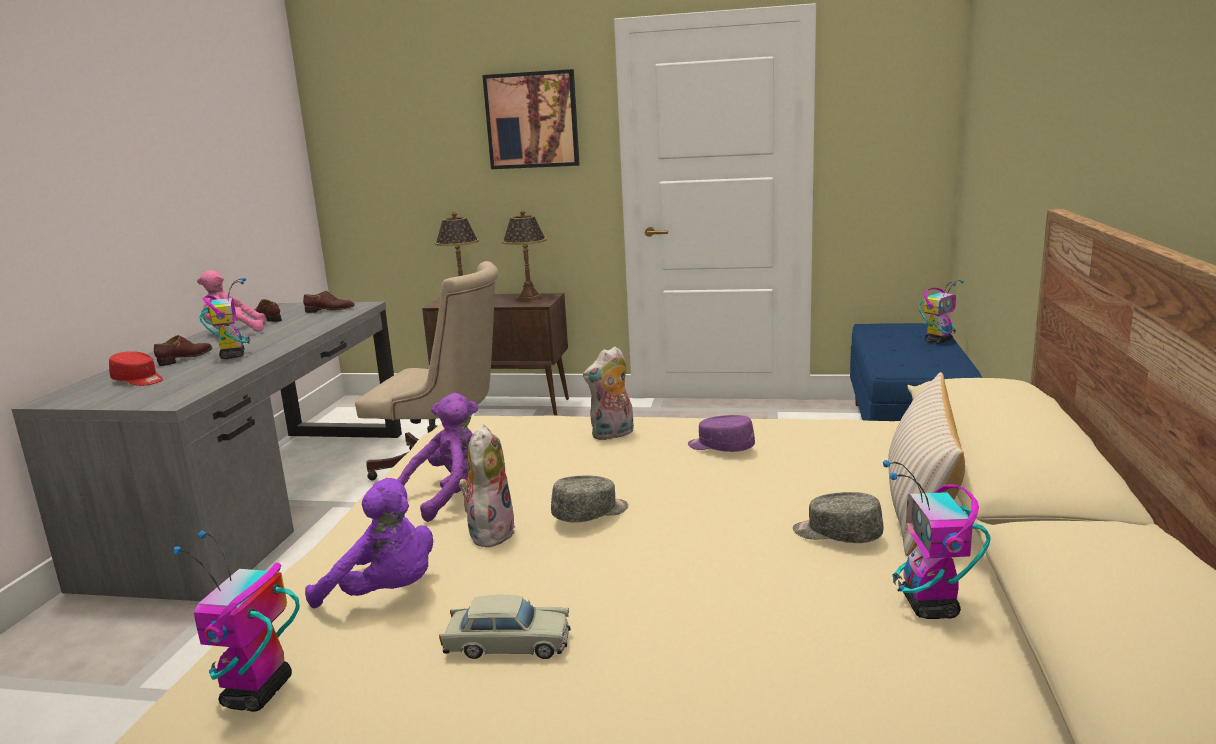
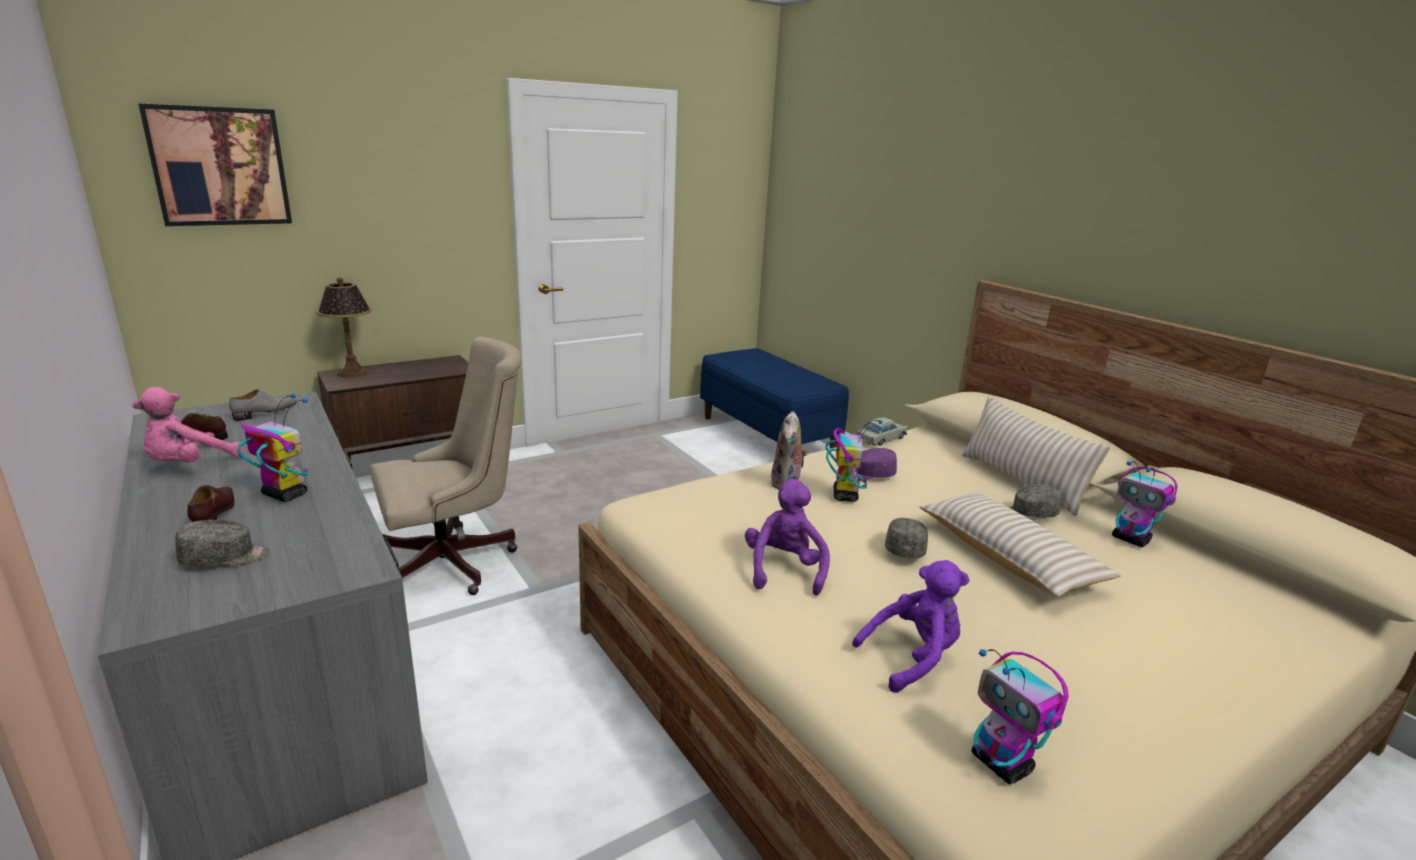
camera: 45 degrees left, 5 degrees up
(138, 380) = (225, 558): red cap -> grey cap
(330, 310) = (265, 412): brown shoe -> grey shoe
(489, 532) = (869, 586): plush toy -> none
(507, 644) = (1040, 651): beige toy car -> beige toy car (881, 439)
(529, 298) = (434, 364): table lamp -> none
(532, 120) = (421, 175): picture -> picture (219, 166)
(690, 561) = (1008, 557): none -> beige pillow
(938, 341) = (780, 363): toy robot -> toy robot (845, 495)

